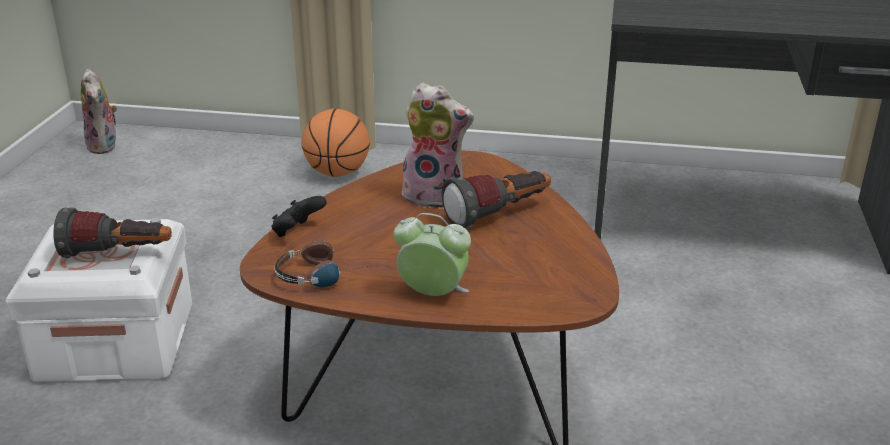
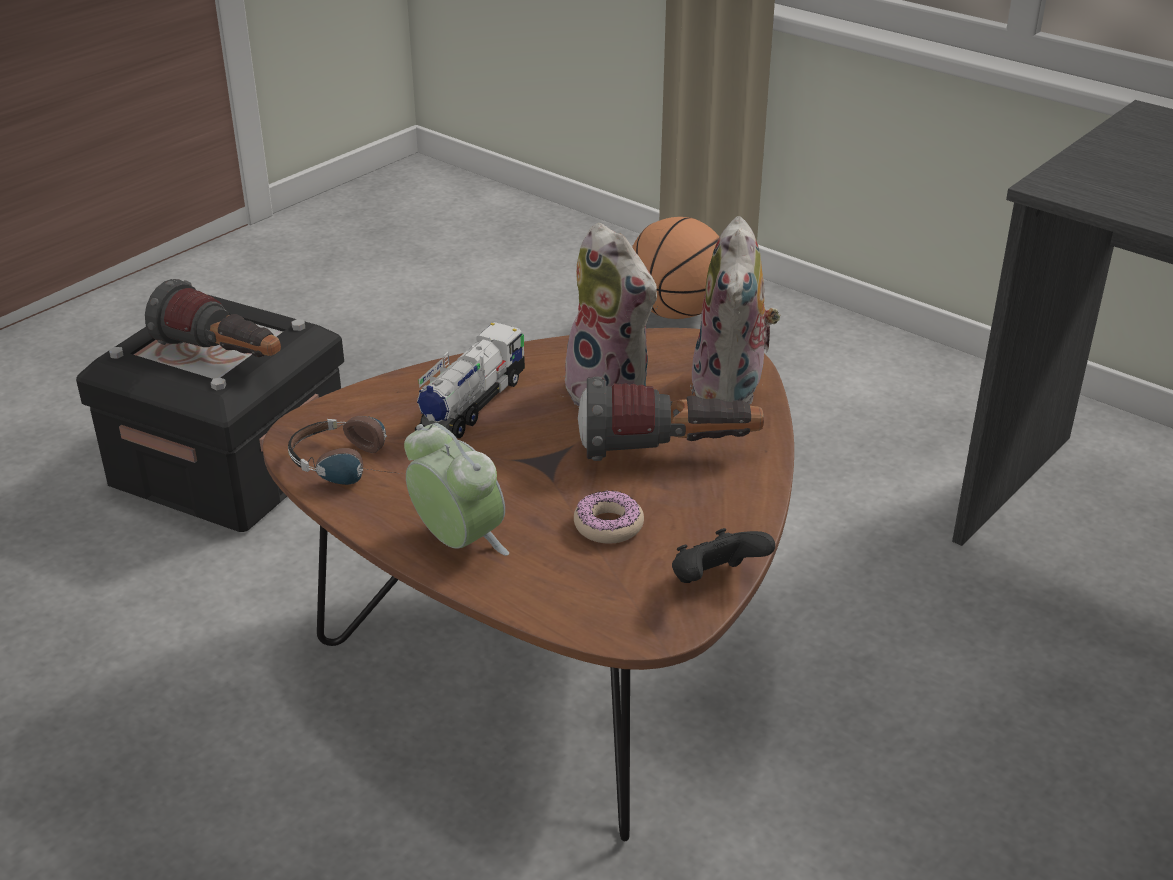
camera: 30 degrees right, 5 degrees up
(105, 146) = (421, 197): plush toy -> plush toy (732, 392)
(116, 341) = (230, 465): white storage box -> black storage box
(297, 232) = (386, 394): black game controller -> black game controller (715, 581)
(358, 223) = (472, 405): none -> toy truck
(507, 259) = (608, 525): none -> donut

